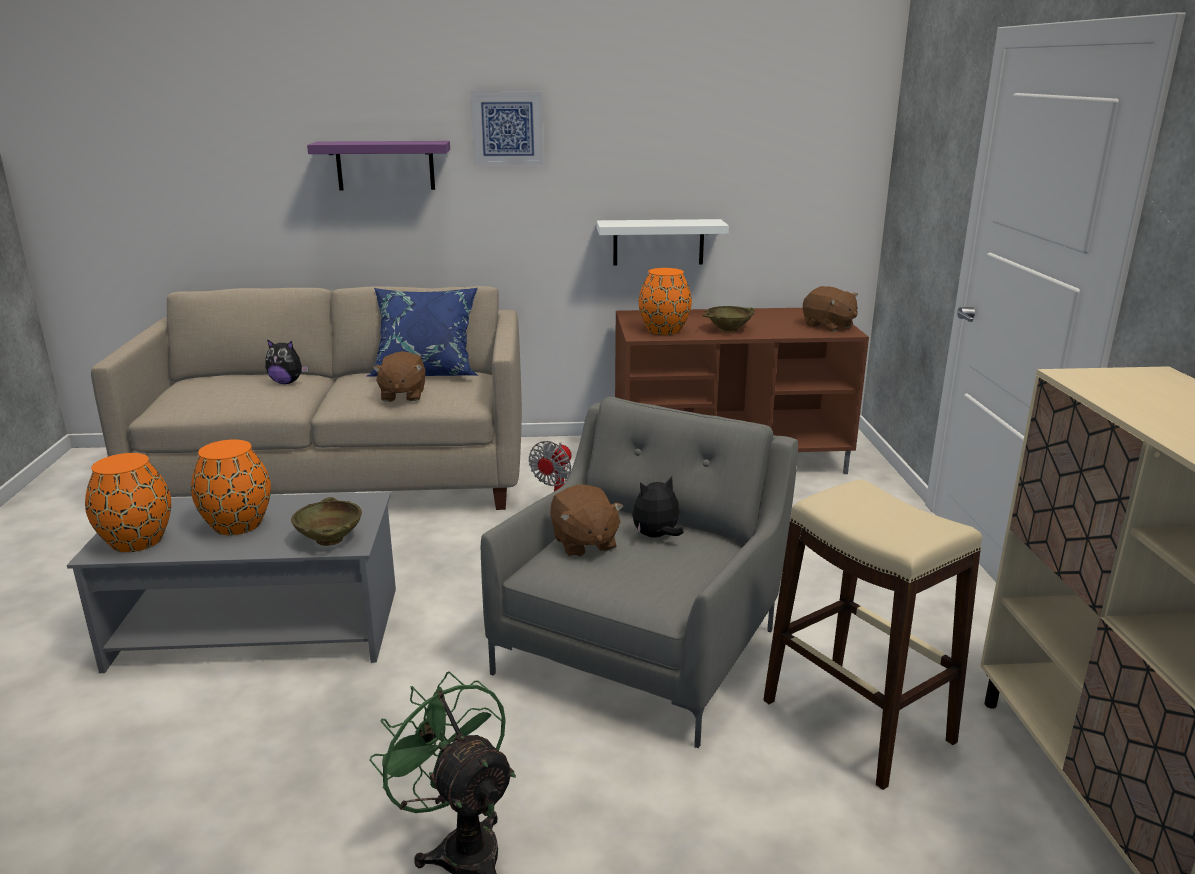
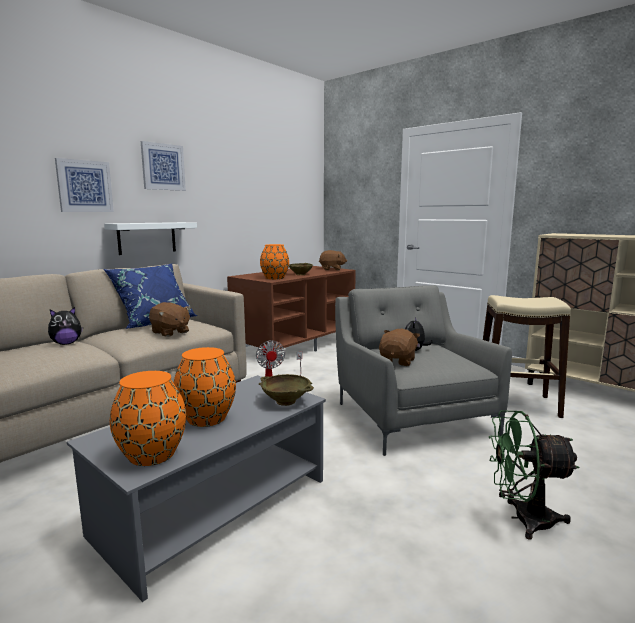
camera: 45 degrees left, 10 degrees down
(385, 165) = (84, 186): purple shelf -> picture
(583, 543) = (398, 361): brown plush toy -> brown plush toy turned 90 degrees counterclockwise
(658, 242) = (241, 236): white shelf -> white shelf (147, 238)

